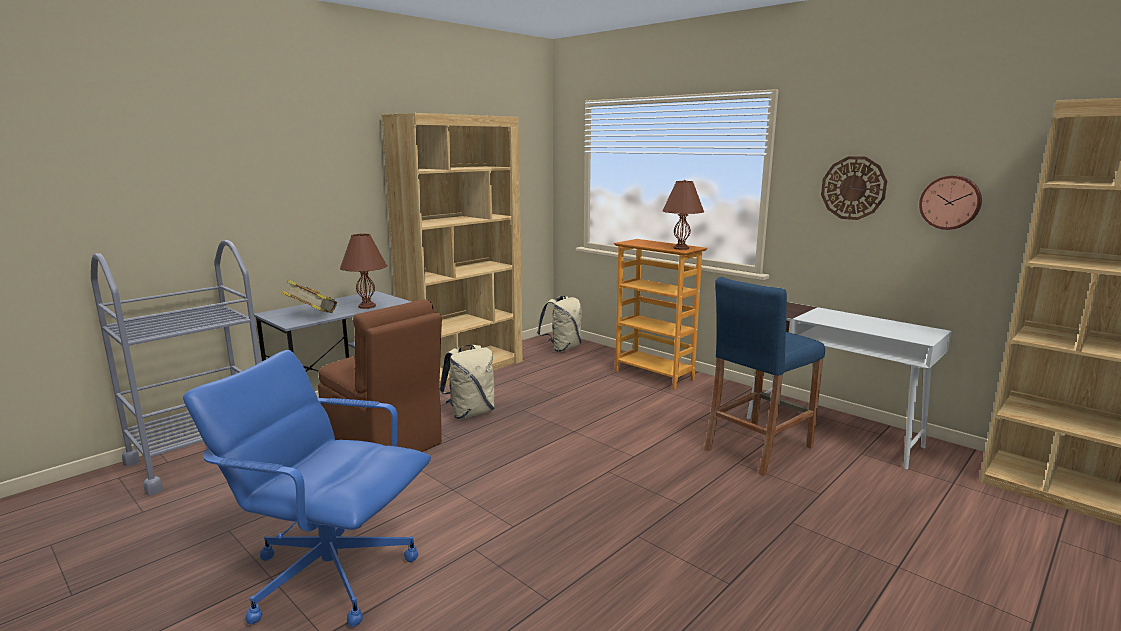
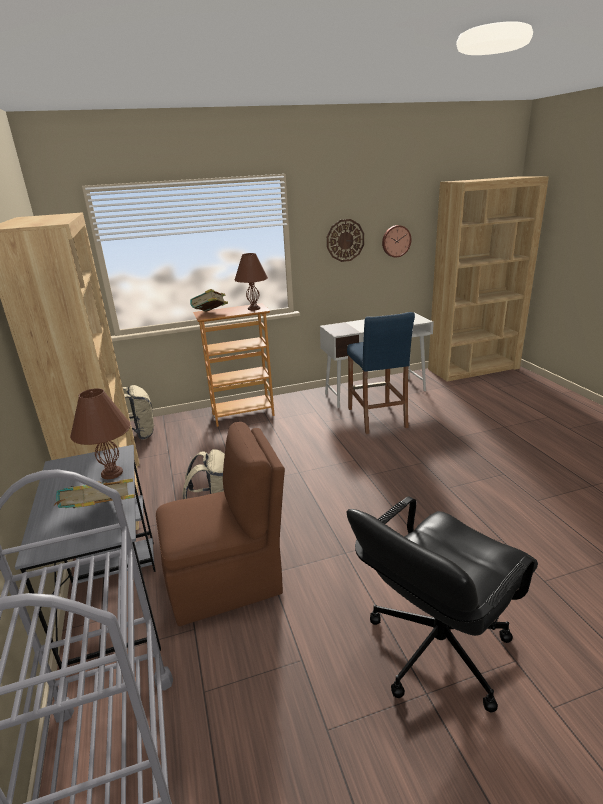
camera: 60 degrees left, 10 degrees up
(330, 573) = (436, 648): blue office chair -> black office chair
(638, 242) = (210, 314): none -> book

